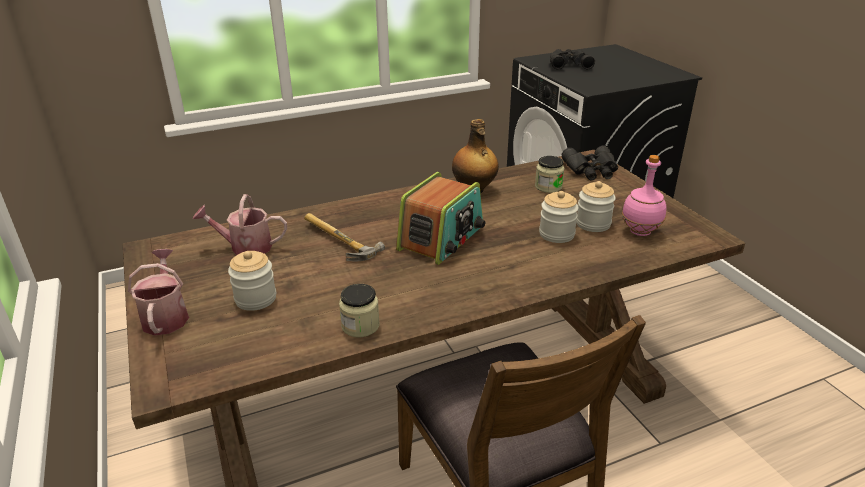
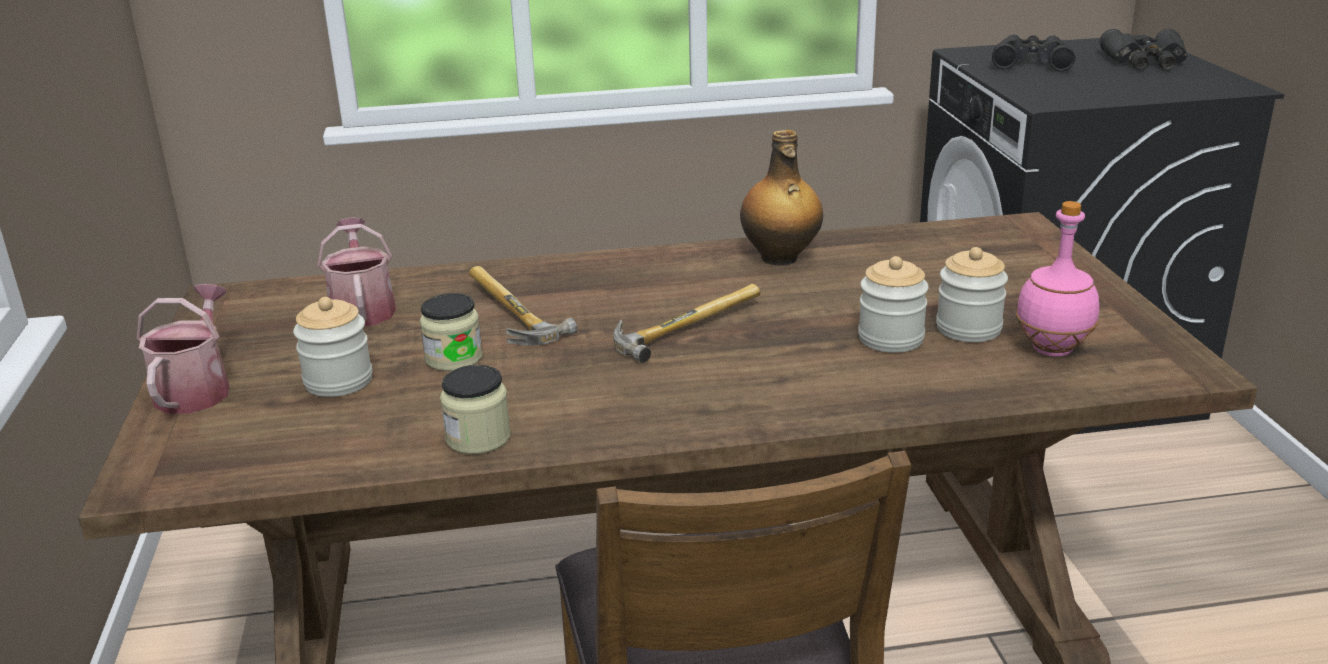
camera: 15 degrees right, 5 degrees down
(245, 247) = (362, 309): watering can -> watering can turned 60 degrees clockwise
(442, 238) = (683, 325): radio -> hammer
(548, 187) = (917, 264): jar -> jar (454, 358)
(592, 170) = (1015, 244): black binoculars -> black binoculars (1145, 61)

